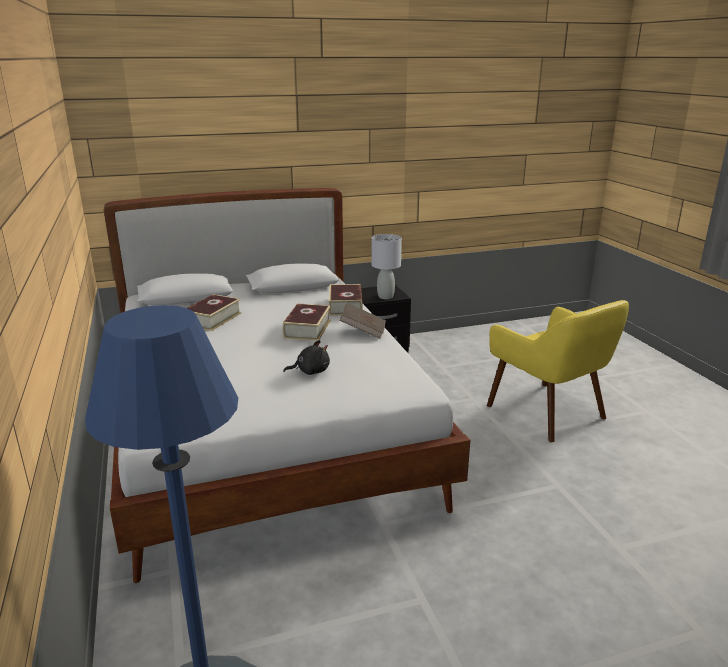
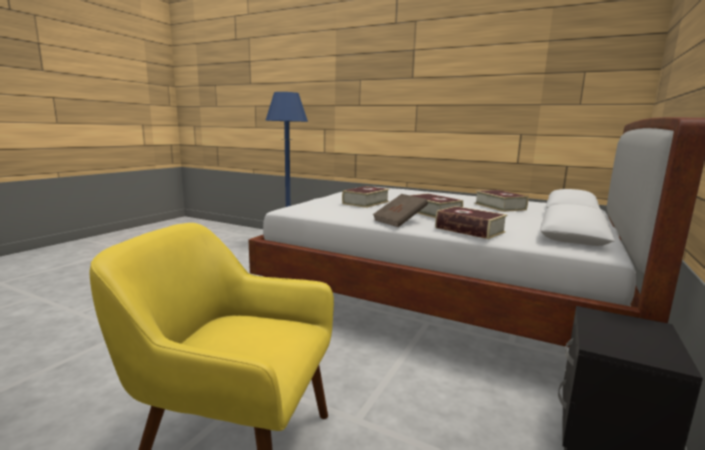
camera: 135 degrees right, 10 degrees down
(310, 371) = (366, 202): black plush toy -> book
(386, 296) = (605, 334): grey table lamp -> none

